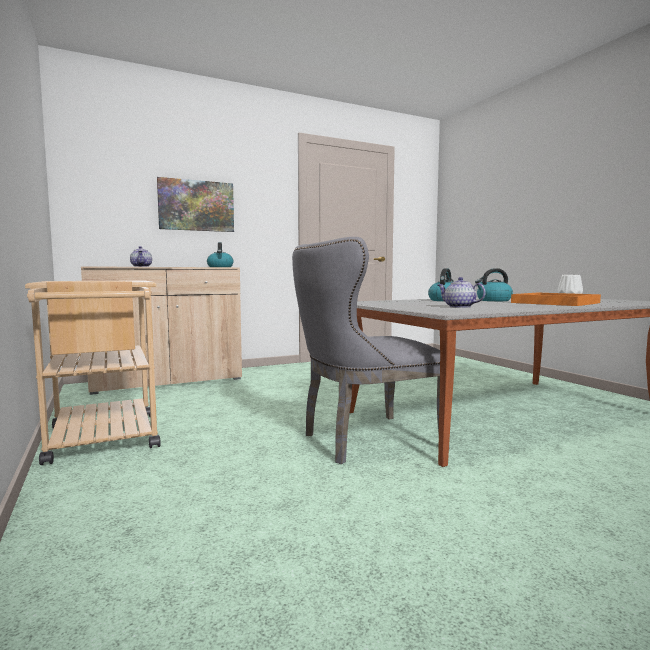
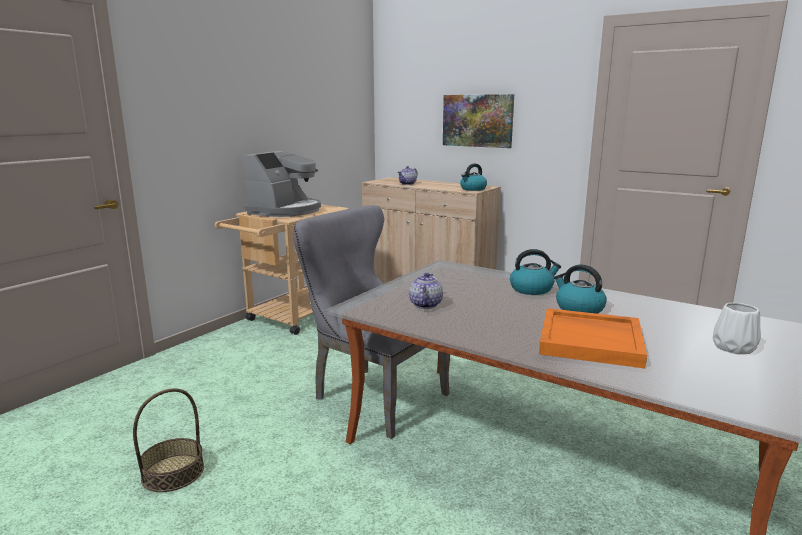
camera: 60 degrees right, 10 degrees up
(96, 280) = (286, 211): none -> coffee machine
(451, 583) = (173, 473): none -> basket

